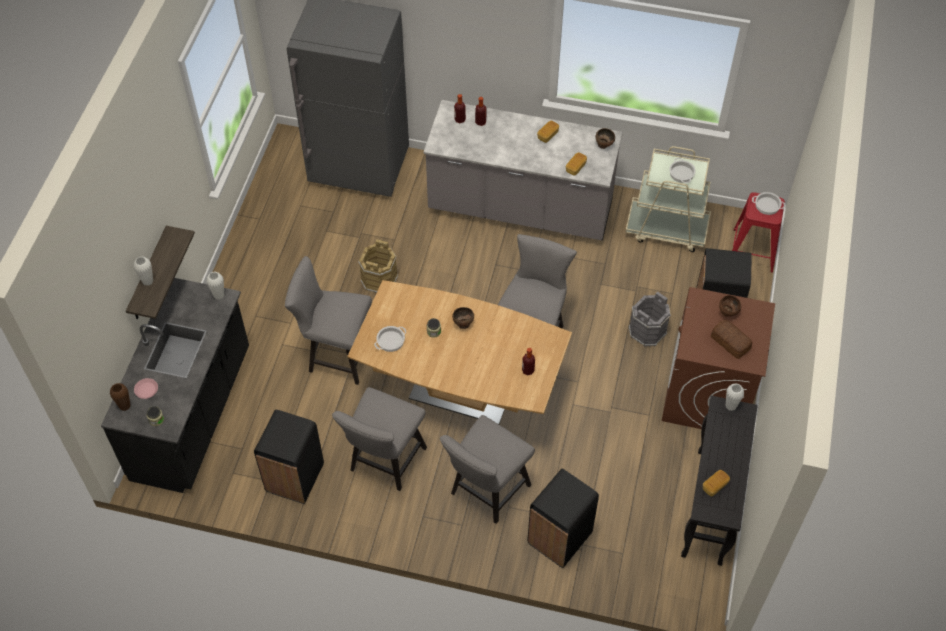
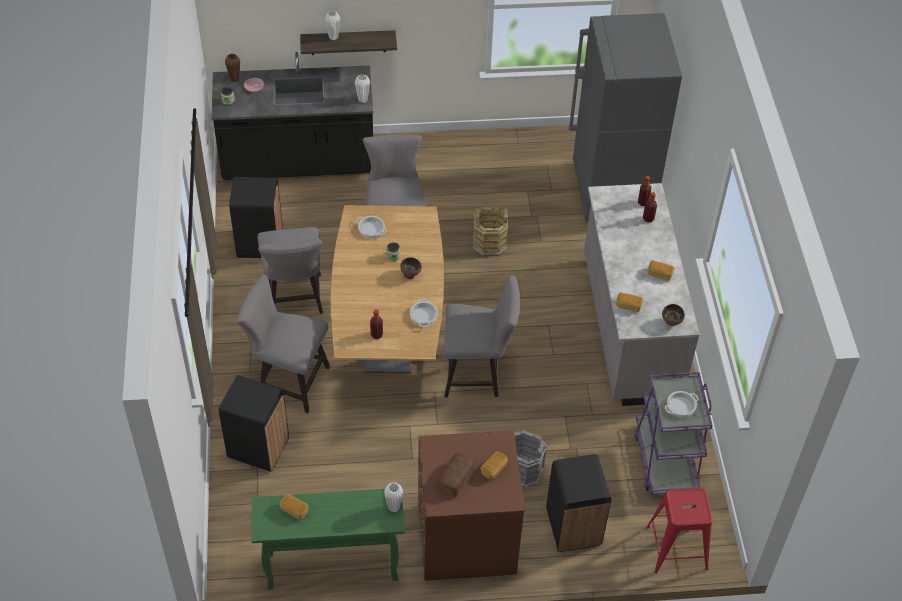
camera: 70 degrees right, 5 degrees down
(384, 463) = (295, 300): grey chair -> grey chair turned 105 degrees counterclockwise
(667, 229) = (665, 460): beige cart -> purple cart
(710, 507) = (331, 567): black console table -> green console table
(728, 312) = (493, 469): brown bowl -> bread
(767, 205) = (692, 507): cooking pot -> cooking pot (423, 315)

